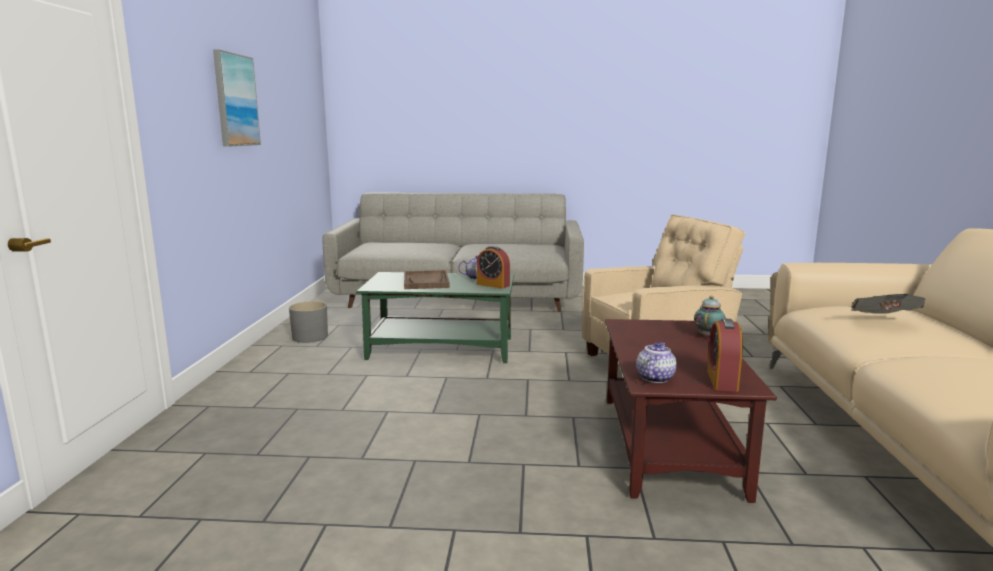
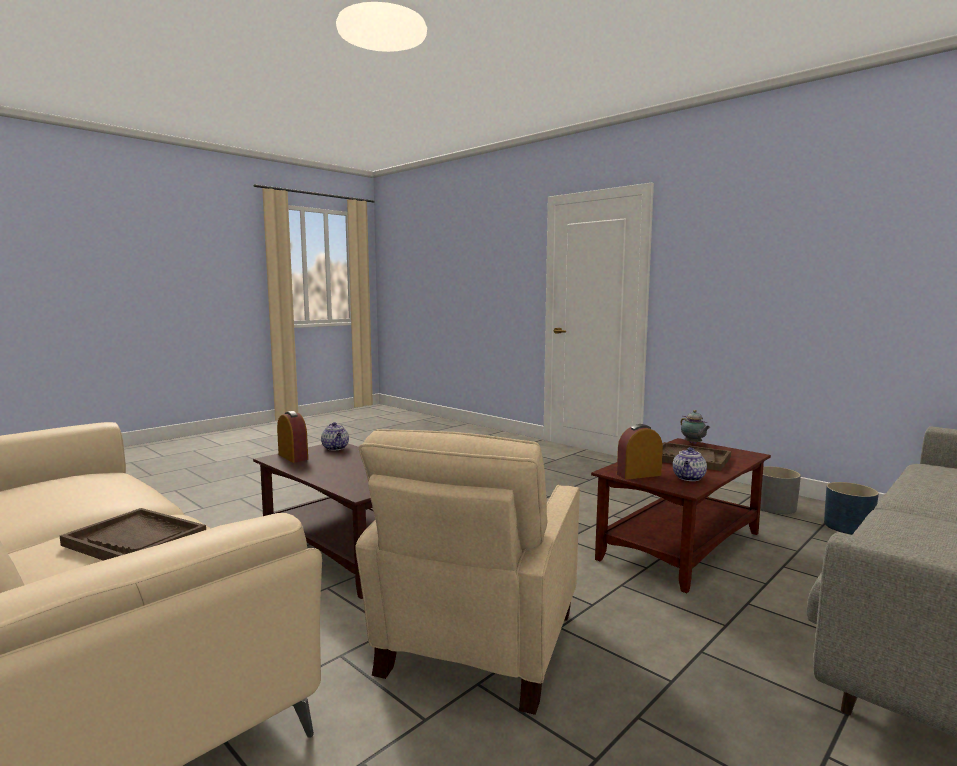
camera: 130 degrees right, 5 degrees down
(235, 100) = (798, 250): picture -> none
(334, 320) = (848, 527): none -> blue planter
(442, 348) = (680, 546): green coffee table -> brown coffee table
(708, 336) = (335, 484): teapot -> teapot (693, 444)
(884, 321) = (135, 540): newspaper -> brown tray

